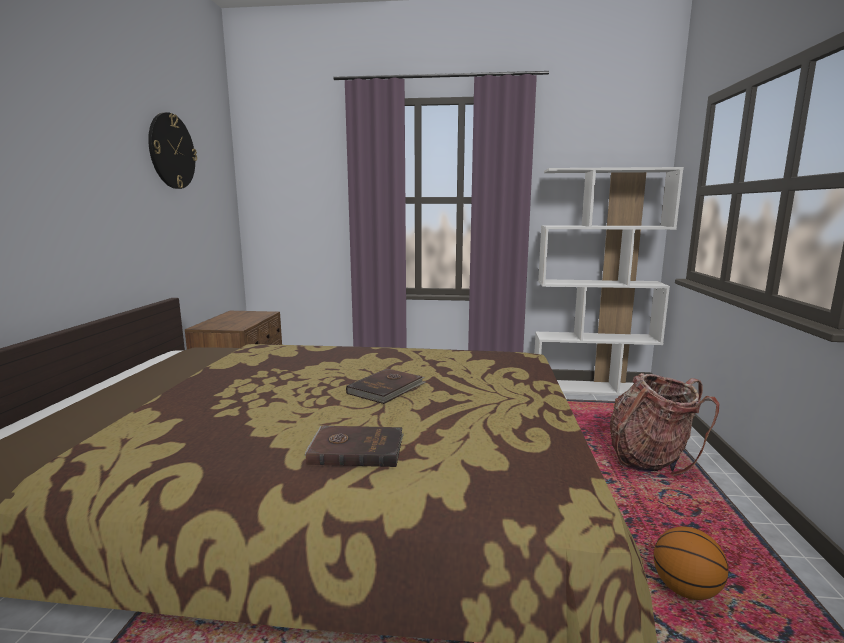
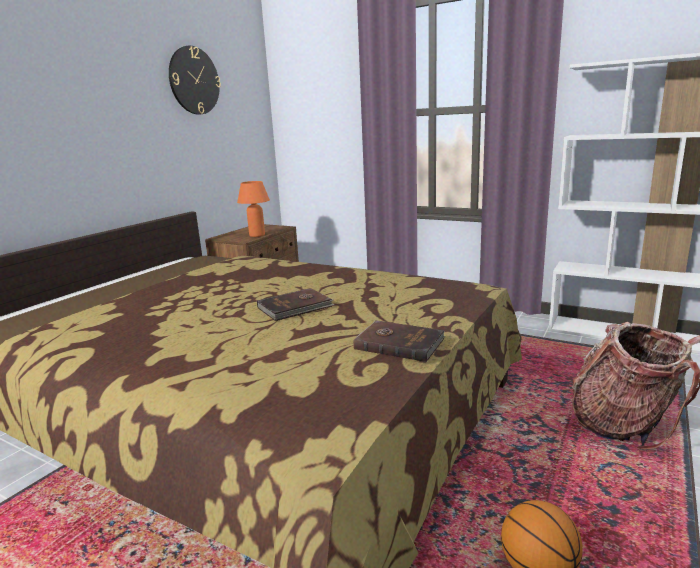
camera: 25 degrees right, 5 degrees up
(247, 322) = (257, 235): none -> orange table lamp
(356, 449) = (206, 357): brown book -> brown book (399, 343)

